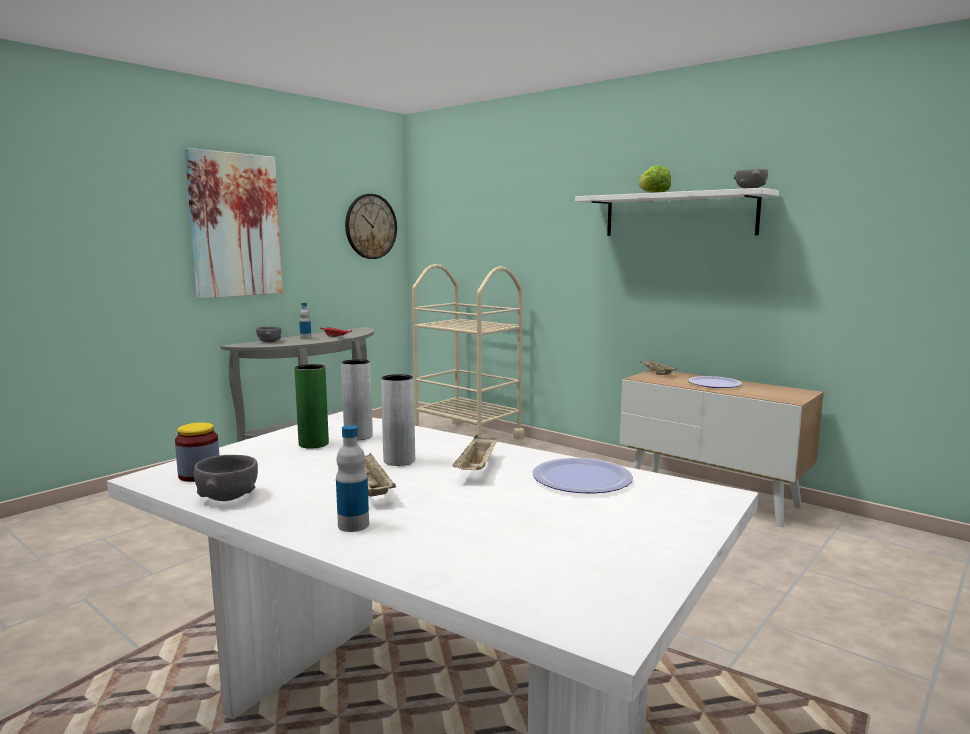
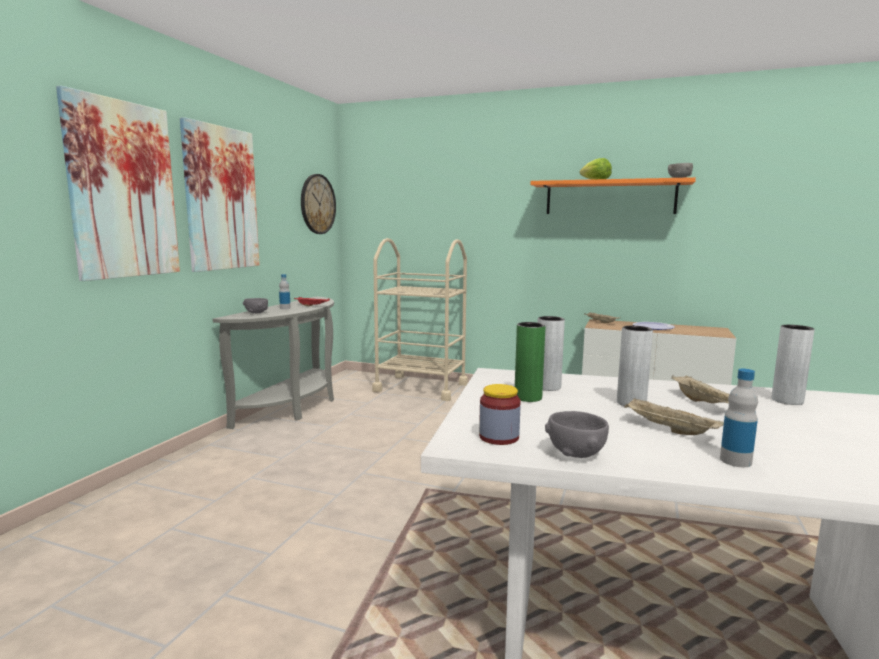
camera: 20 degrees left, 0 degrees up
(117, 222) = (123, 190): none -> picture
(582, 478) = (787, 400): plate -> grey vase
(678, 215) = (610, 197): white shelf -> orange shelf

